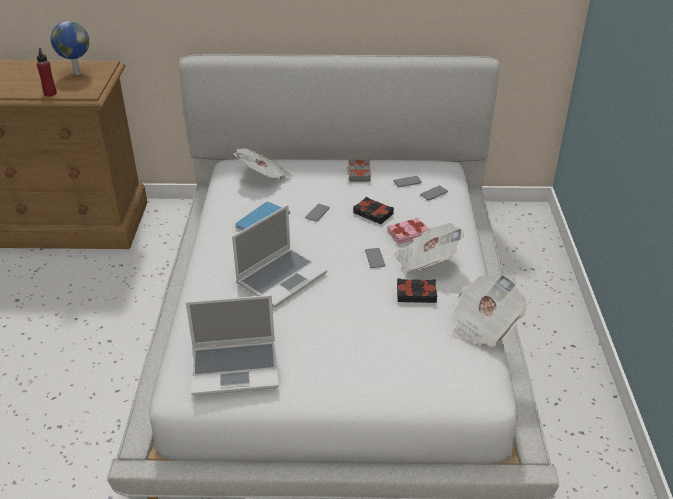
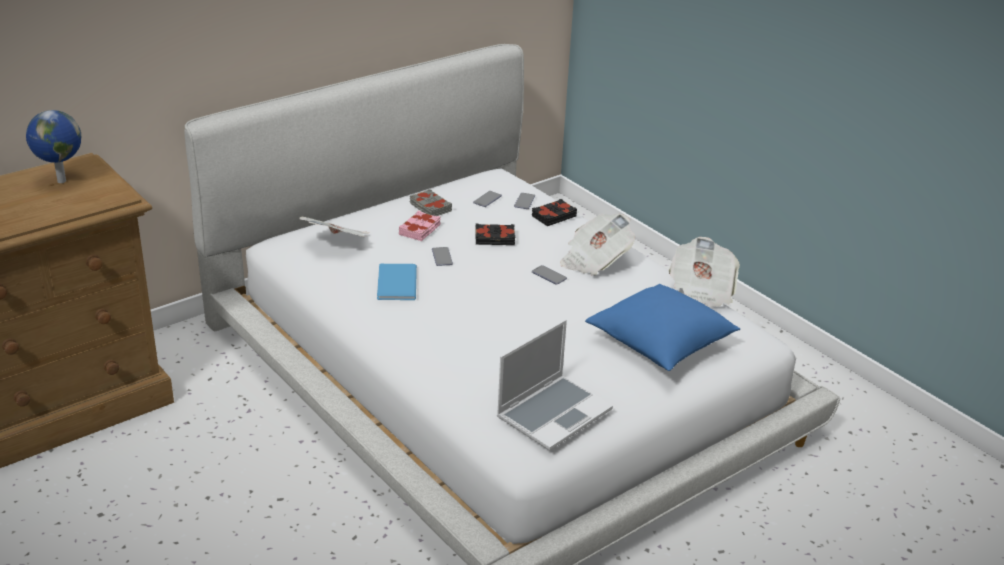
camera: 40 degrees left, 5 degrees down
(50, 93) = (68, 212): red bottle -> none
(281, 277) = (489, 325): laptop -> none
(388, 354) = (660, 345): none -> blue pillow
(408, 234) = (550, 244): pink book -> pink book (420, 230)
(416, 293) = (621, 290): black book -> black book (553, 216)

